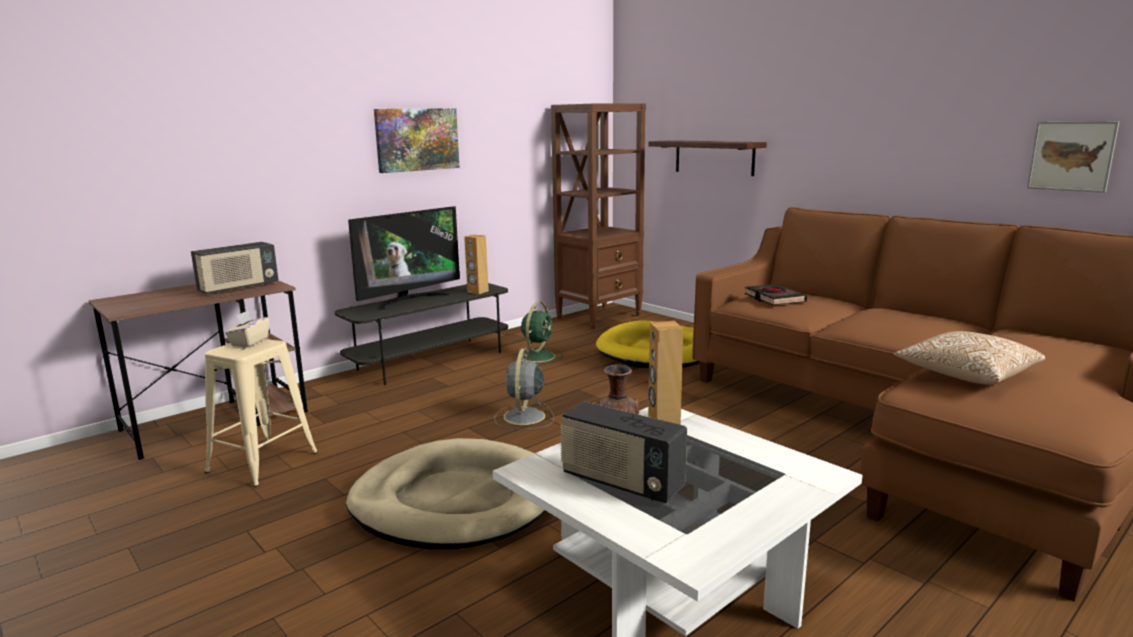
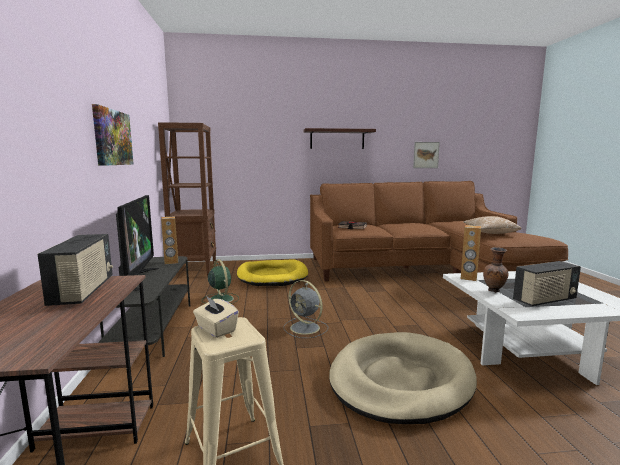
camera: 55 degrees left, 5 degrees down
(714, 157) = (258, 160): shelf -> shelf (337, 139)

